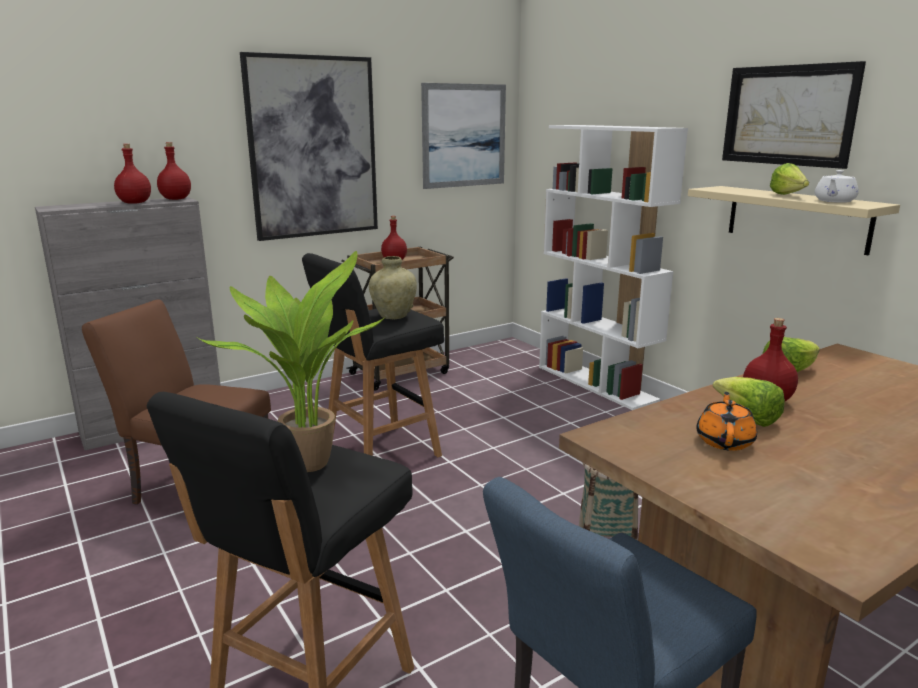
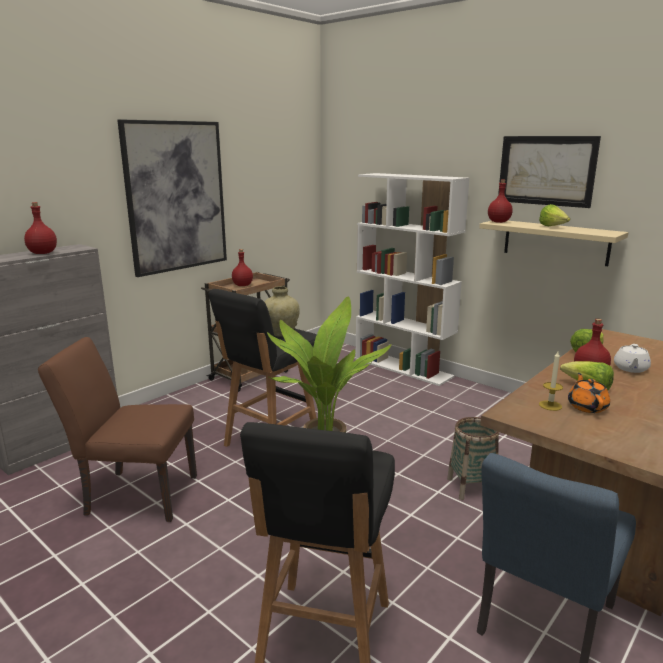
camera: 15 degrees left, 0 degrees up
(176, 199) = (75, 247): red bottle -> red bottle (499, 222)
(464, 136) = (285, 182): picture -> none
(670, 433) = (550, 405): none -> candle
(834, 201) = (587, 231): white teapot -> white teapot (630, 369)

